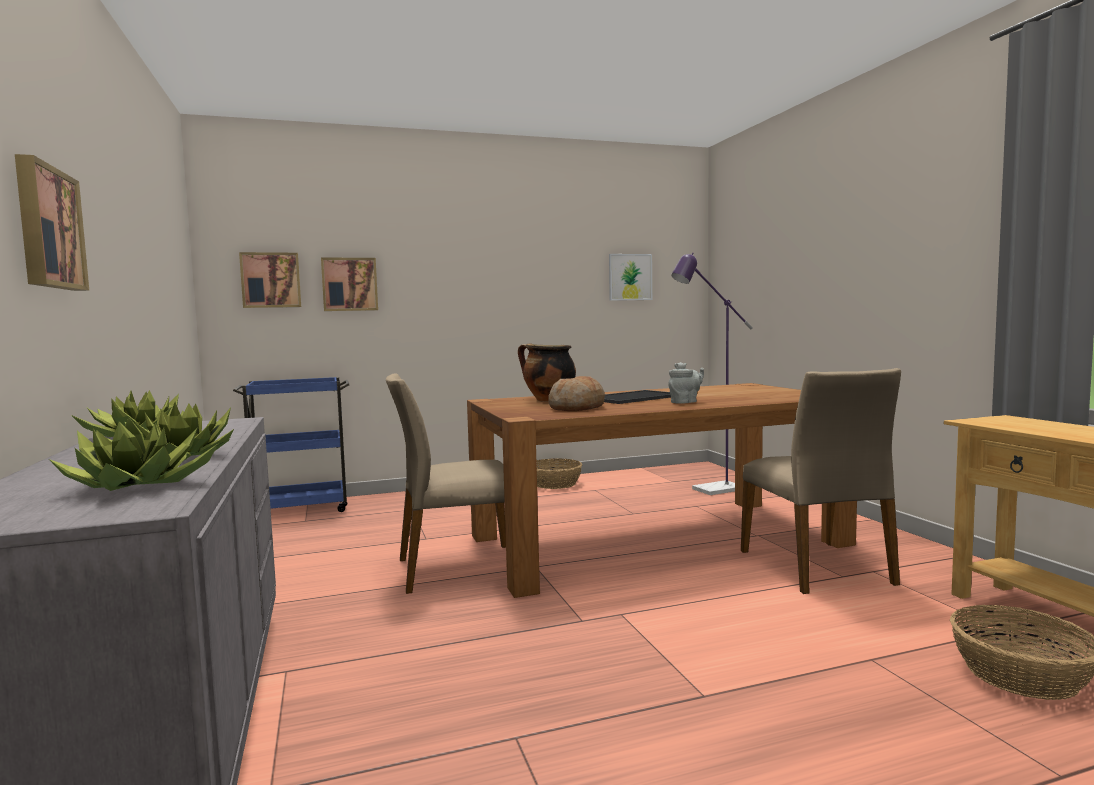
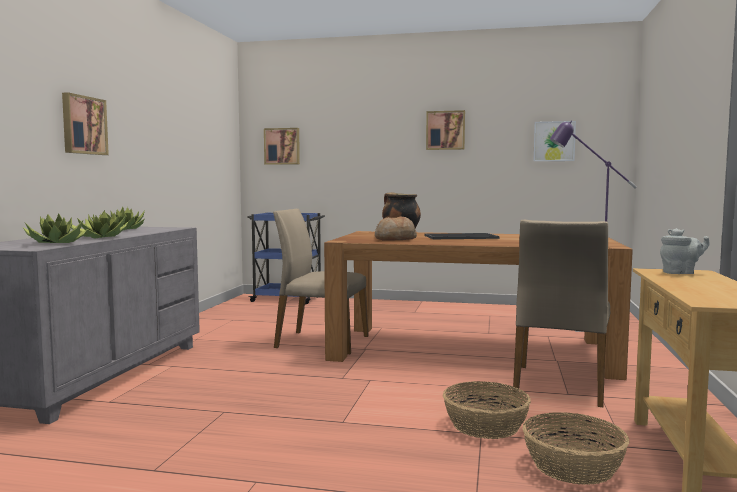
camera: 30 degrees right, 0 degrees up
(349, 284) = (330, 149): picture -> picture (445, 130)
(555, 484) = (467, 308): basket -> basket (485, 426)
(685, 402) = (480, 242): grey teapot -> grey teapot (681, 273)

